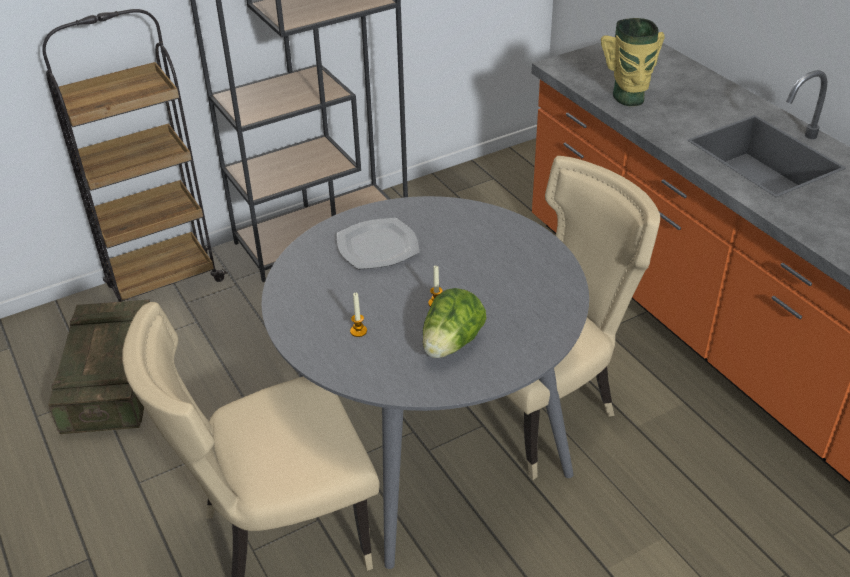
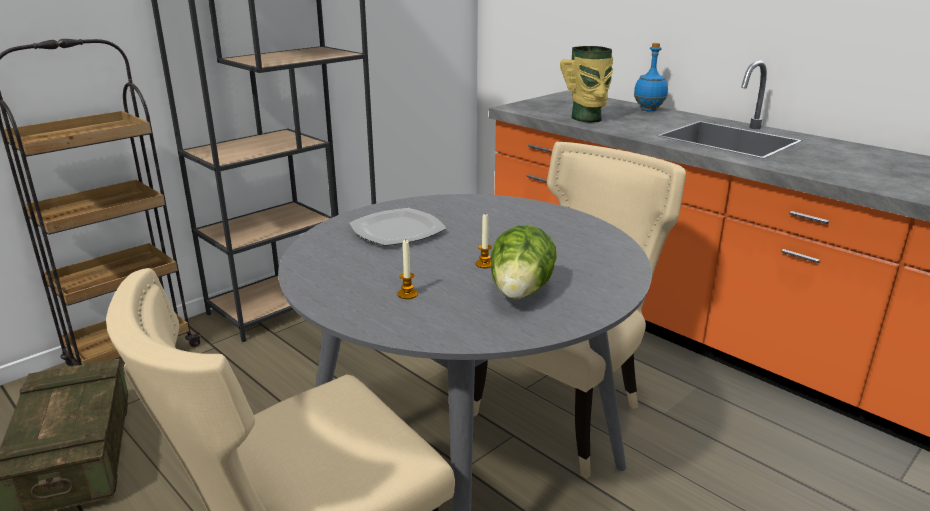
camera: 15 degrees left, 15 degrees down
(710, 86) = (649, 110): none -> blue bottle

